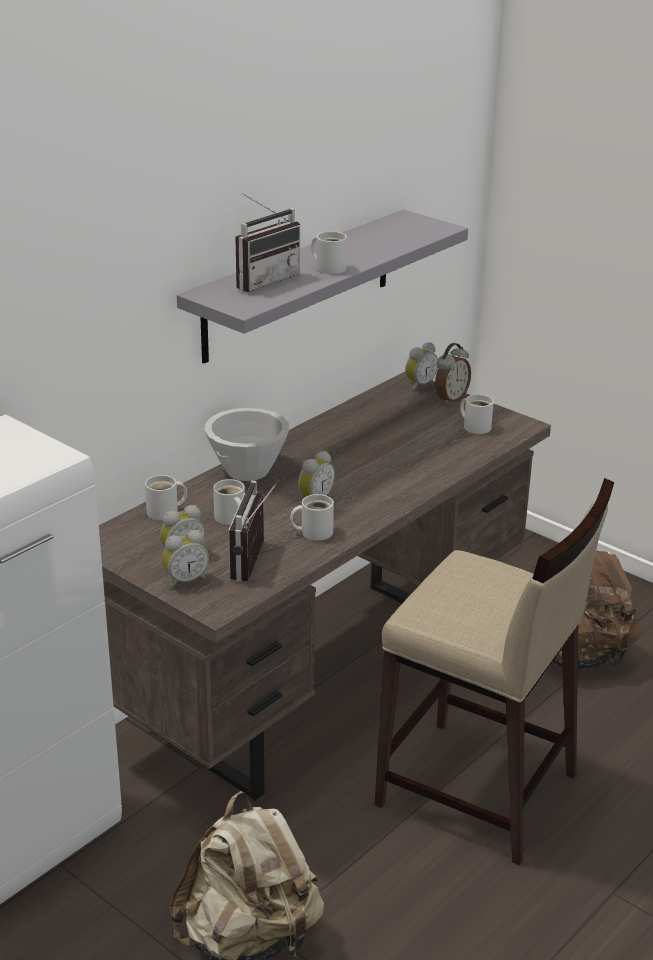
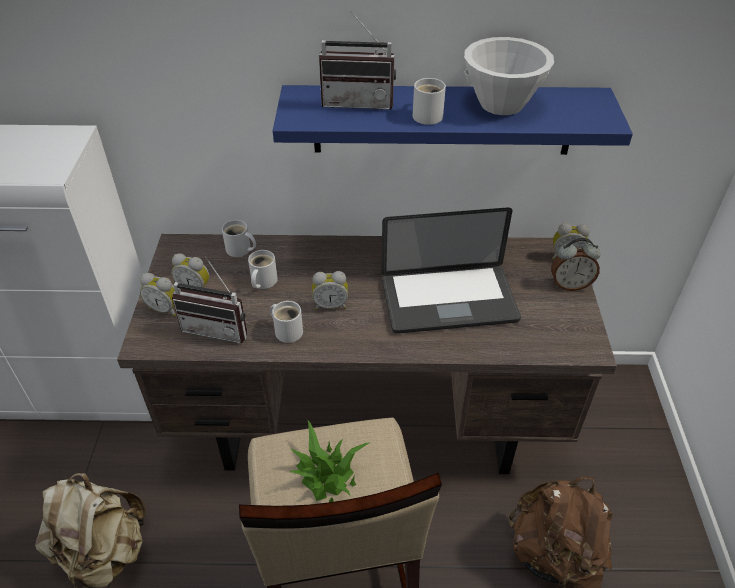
camera: 50 degrees right, 15 degrees up
(248, 471) = (333, 252): white bowl -> white bowl (502, 104)
(256, 562) = (218, 327): radio -> radio turned 135 degrees counterclockwise
(298, 285) = (443, 120): grey shelf -> blue shelf
(391, 450) = (448, 300): none -> laptop
(476, 426) = (548, 323): white mug -> none
(478, 598) = (326, 475): none -> potted plant

